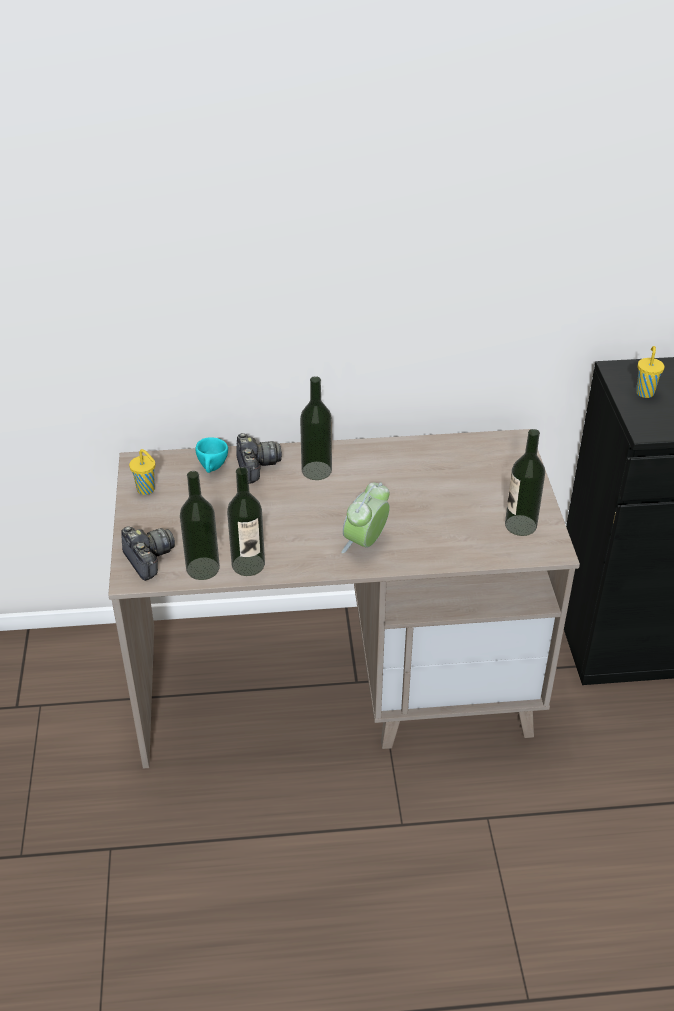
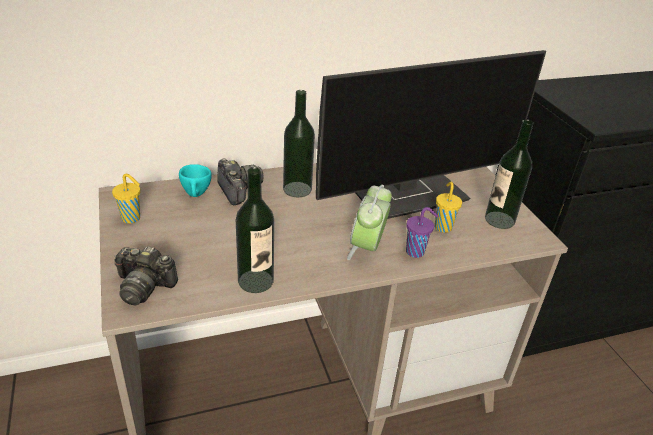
camera: 15 degrees left, 5 degrees down
(148, 559) = (144, 286): camera -> camera turned 150 degrees clockwise
(203, 568) = (207, 290): bottle -> none
(414, 552) = (416, 252): none -> purple cup
(435, 485) = (409, 193): none -> monitor
(645, 392) = (575, 99): yellow cup -> yellow cup (442, 227)

